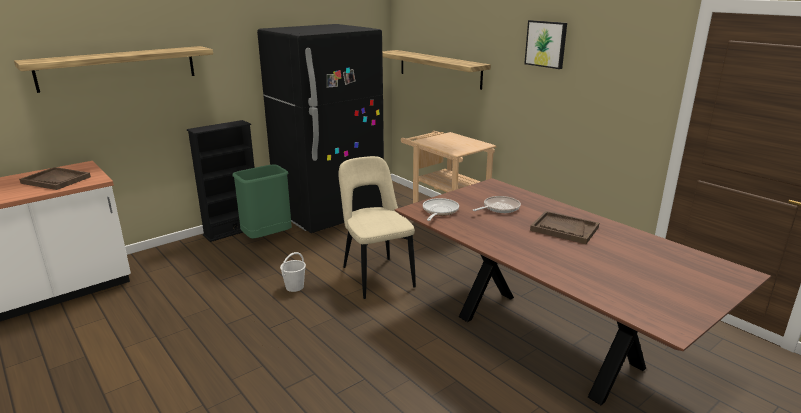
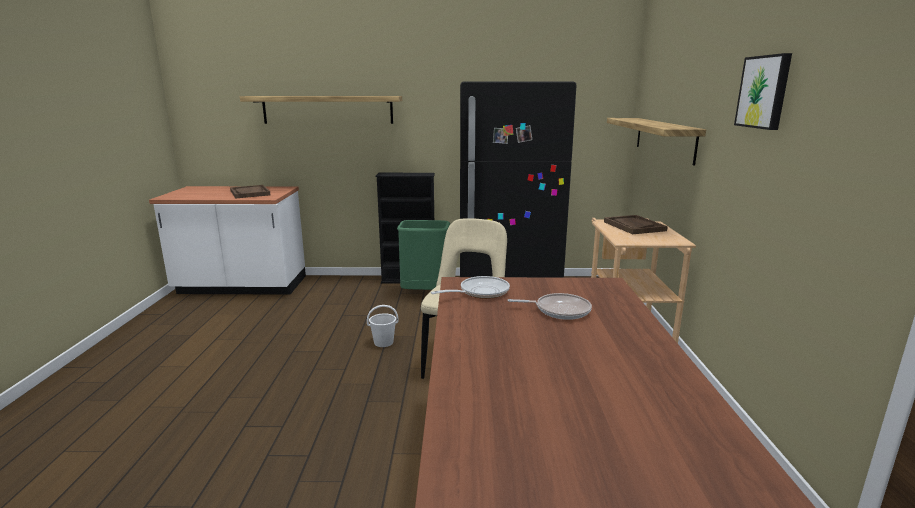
camera: 40 degrees right, 5 degrees down
(564, 229) = (597, 363): brown tray -> brown tray (634, 226)

